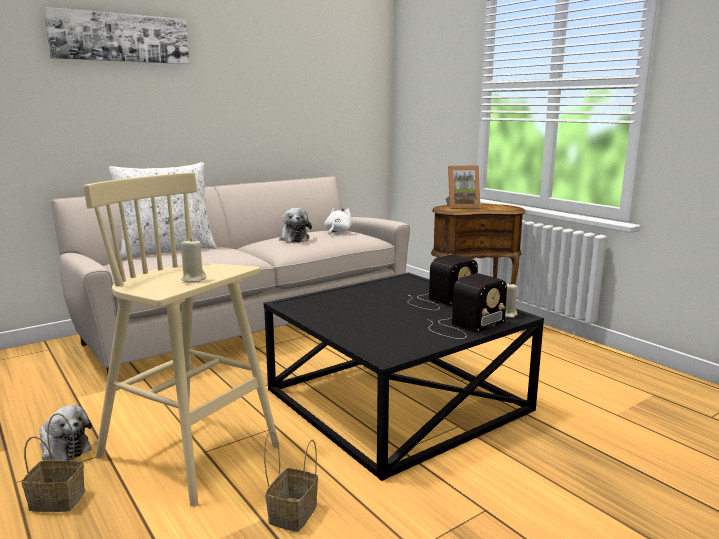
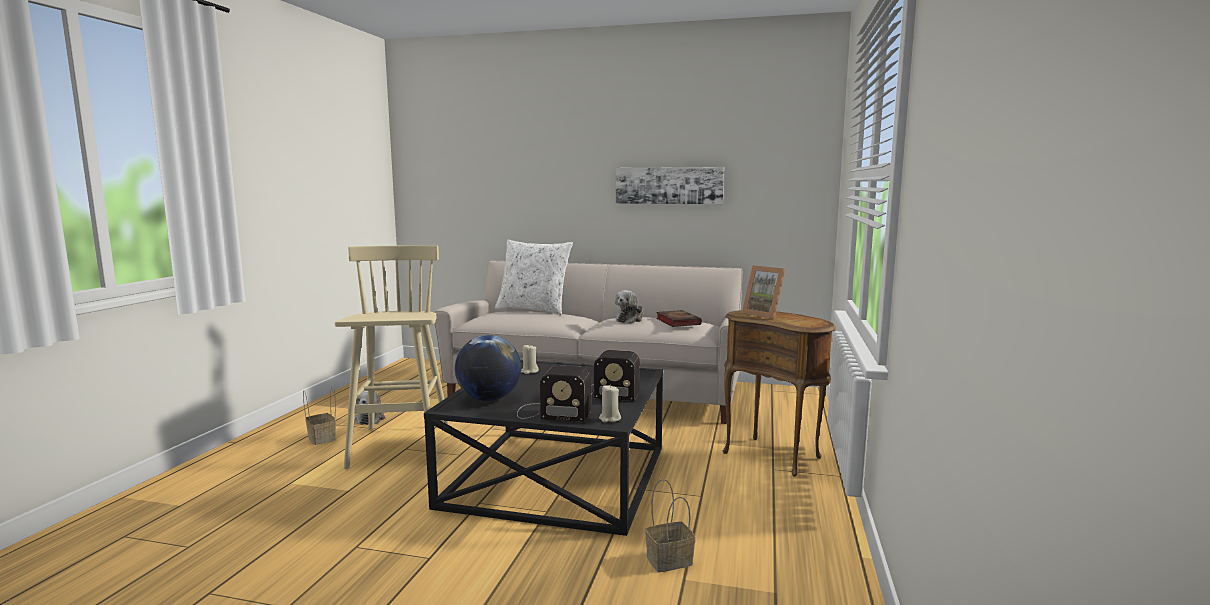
camera: 50 degrees right, 5 degrees down
(120, 38) = (550, 142): picture -> picture (669, 185)
(194, 279) = (383, 317): beige candle -> beige candle (529, 371)
(293, 512) = (363, 496): basket -> basket (670, 559)
(337, 232) = (677, 321): white plush toy -> book
(385, 337) = (489, 399): none -> globe

